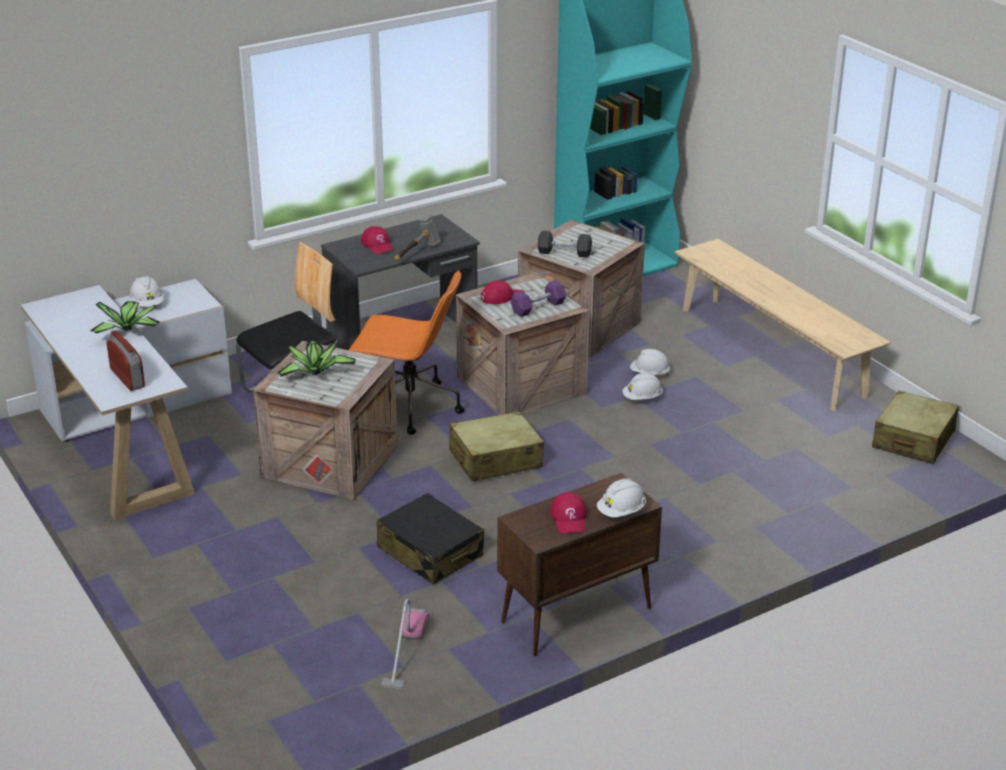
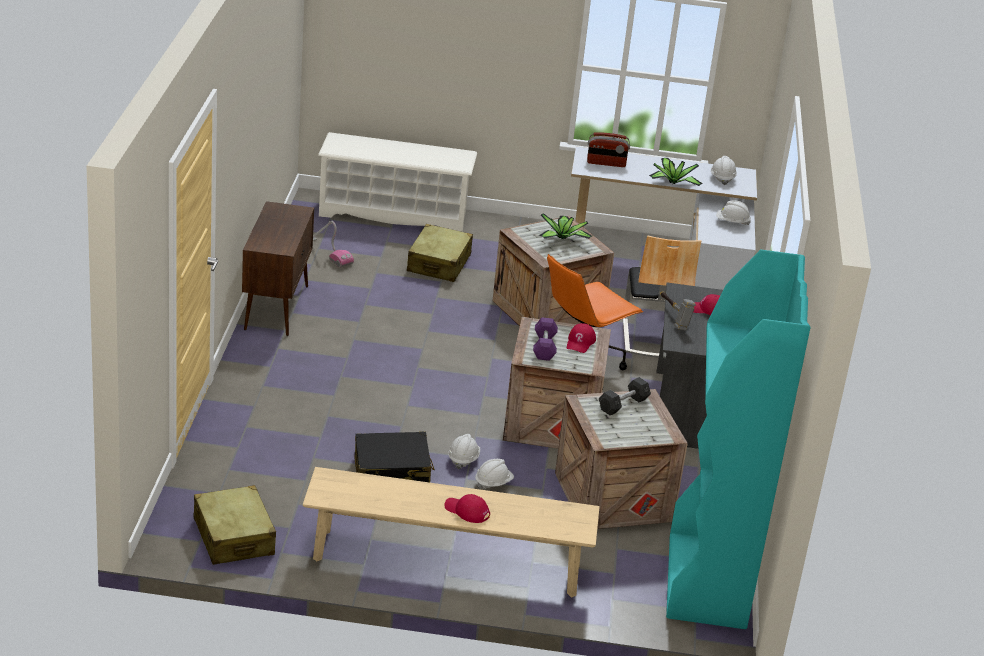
camera: 125 degrees right, 0 degrees up
(231, 660) = (394, 214): none -> white shoe rack
(430, 552) = (402, 297): black suitcase -> black suitcase (392, 474)
(495, 459) = (468, 363): beige suitcase -> beige suitcase (439, 263)
(569, 518) = (278, 222): red cap -> red cap (467, 511)
(621, 512) = (258, 237): white hard hat -> white hard hat (722, 178)

